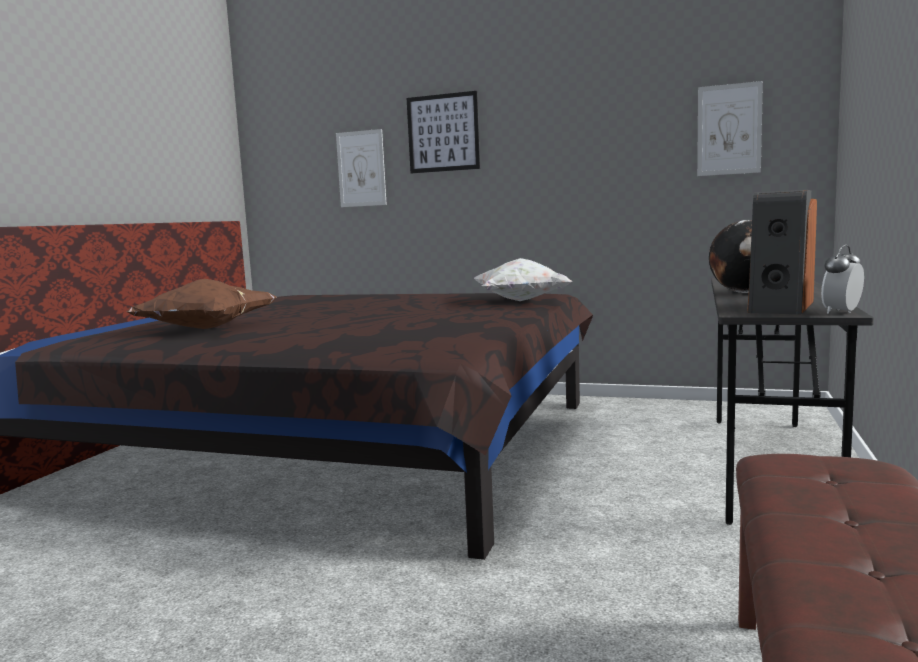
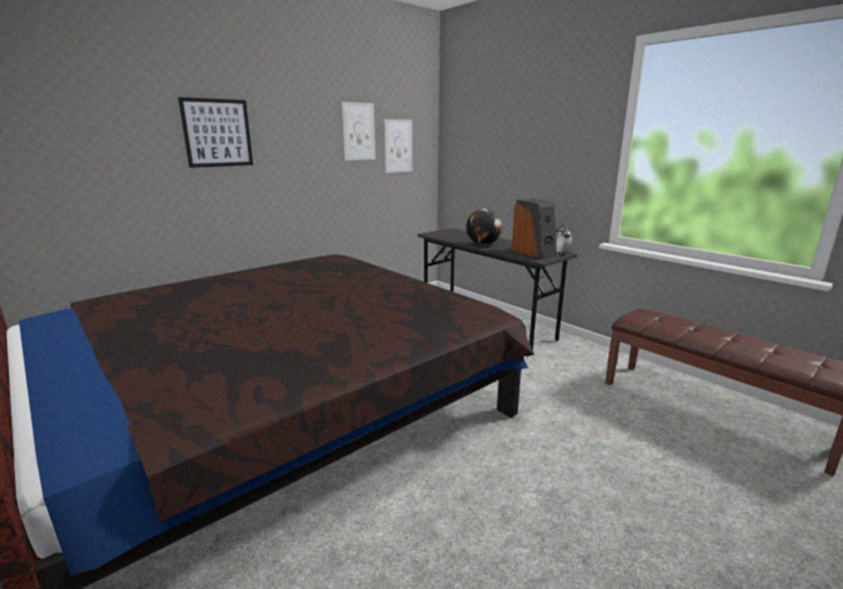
camera: 60 degrees left, 10 degrees up
(207, 328) = (257, 354): brown pillow -> none
(361, 168) = (131, 162): picture -> picture (358, 131)
(521, 301) = (356, 266): white pillow -> none

